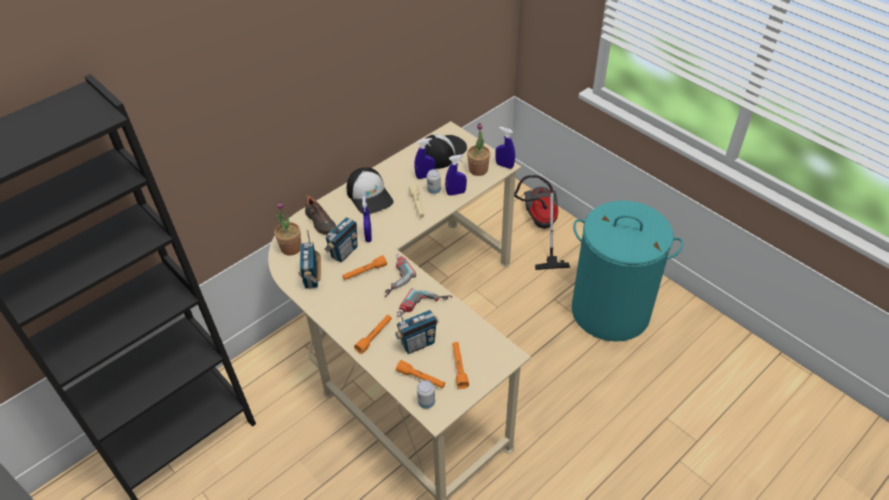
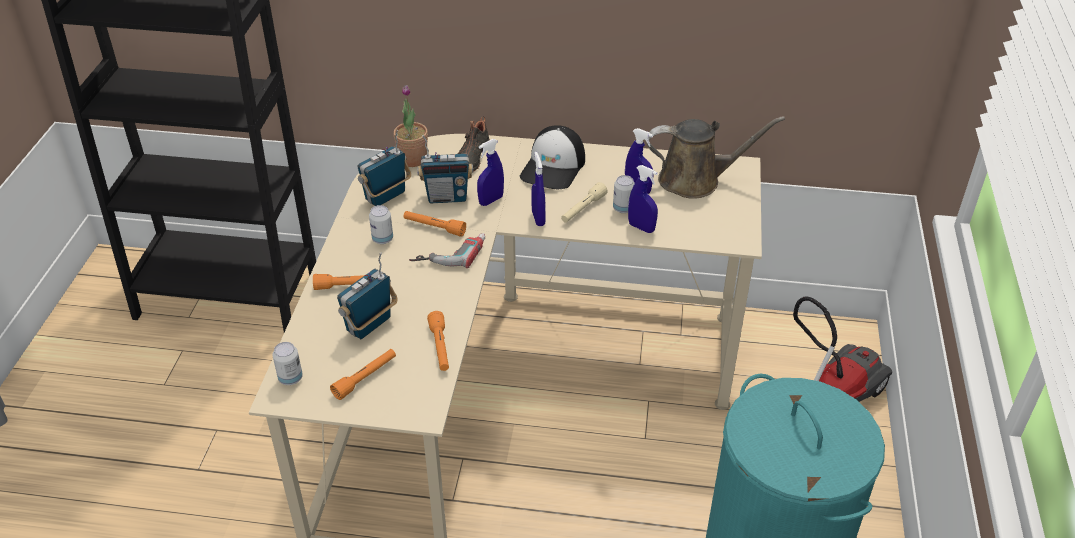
camera: 50 degrees right, 5 degrees down
(349, 300) = (382, 239): none -> can
(418, 343) = (370, 325): radio -> radio turned 105 degrees clockwise
(421, 378) = (321, 355): orange flashlight -> orange flashlight (440, 347)
(424, 308) = (427, 301): power drill -> none
(442, 152) = (695, 180): cap -> brown watering can
(478, 170) = (704, 224): potted plant -> none
(504, 165) = (742, 241): blue spray bottle -> blue spray bottle (538, 218)

